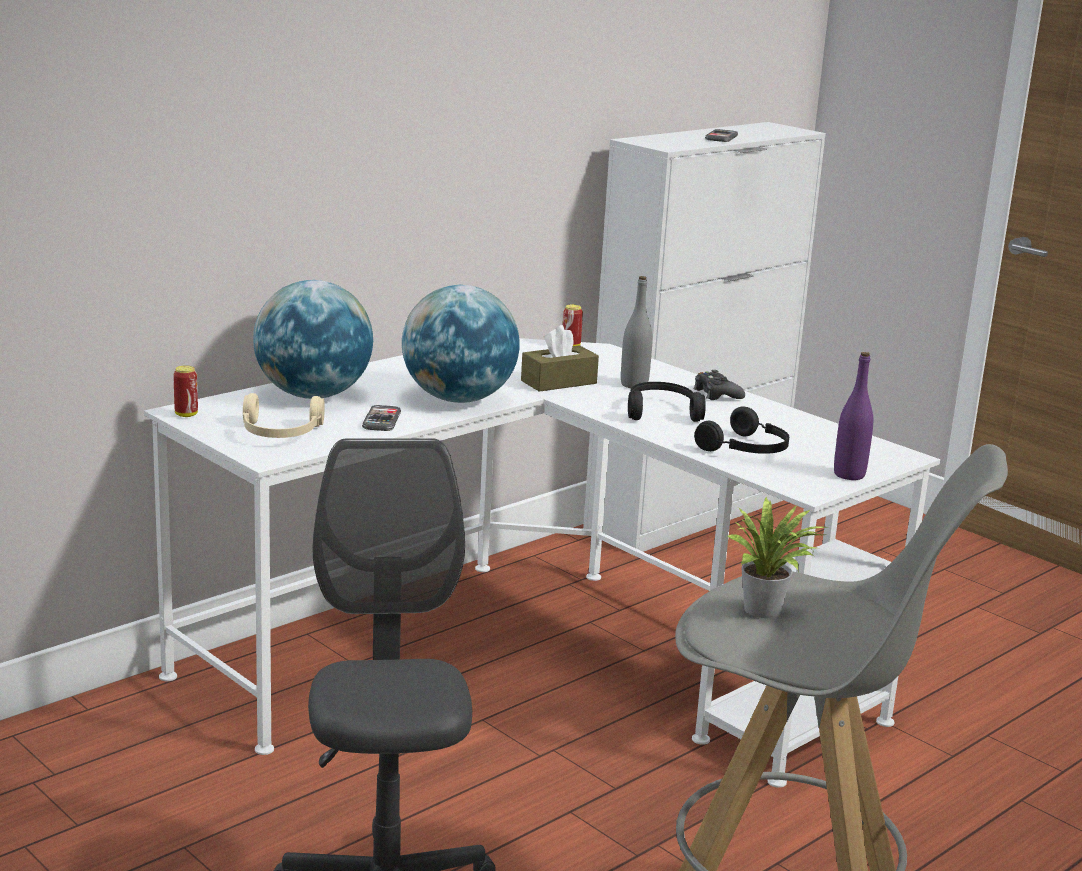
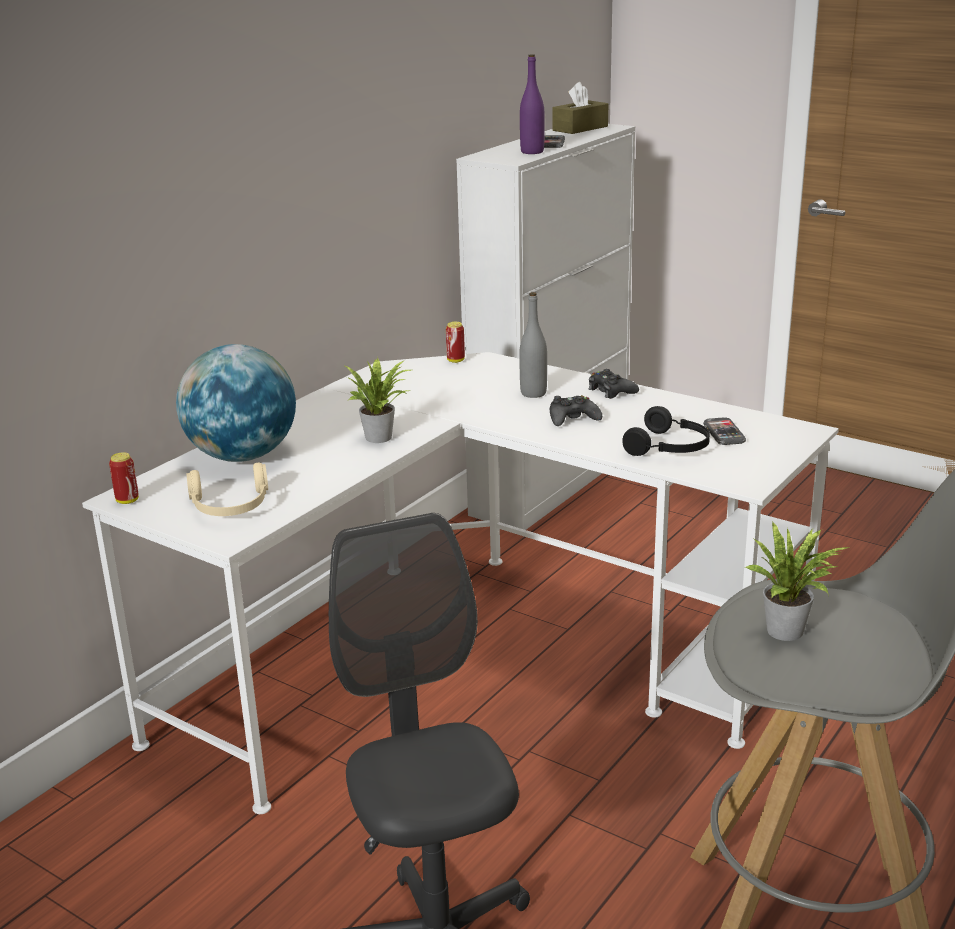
camera: 10 degrees left, 5 degrees up
(381, 420) = (321, 474): phone -> phone (724, 433)
(458, 399) = (382, 437): globe -> potted plant
(558, 382) = (464, 402): brown tissue box -> brown tissue box (580, 128)
(661, 411) = (573, 419): black headphones -> black game controller
(849, 475) = (772, 459): purple bottle -> purple bottle (532, 152)

